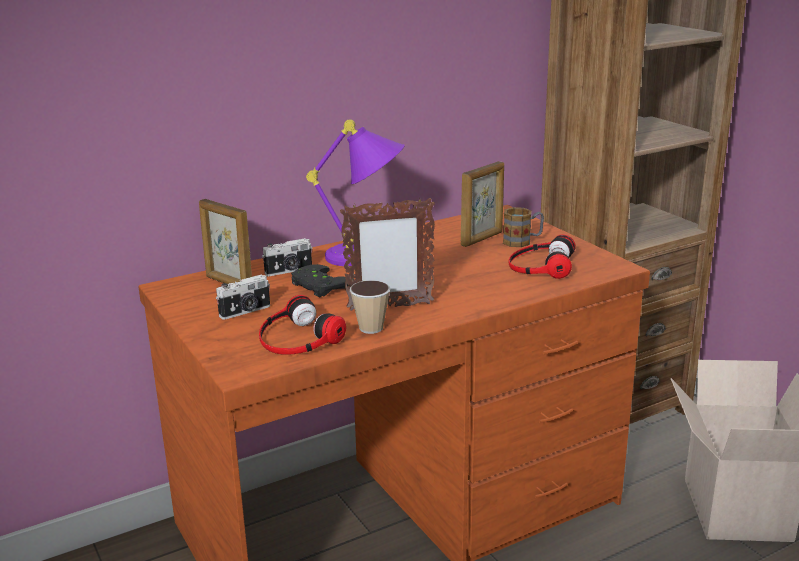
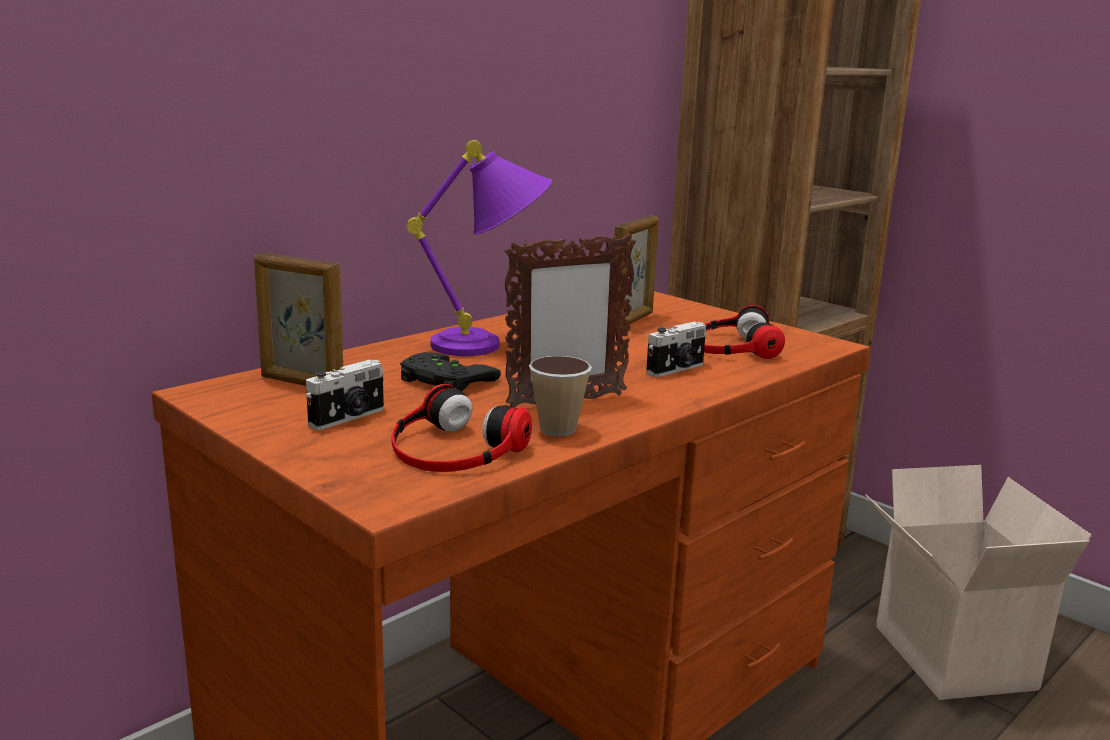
camera: 15 degrees left, 5 degrees down
(289, 271) = (387, 365): camera -> camera (677, 369)
(522, 241) = (686, 321): mug -> none

